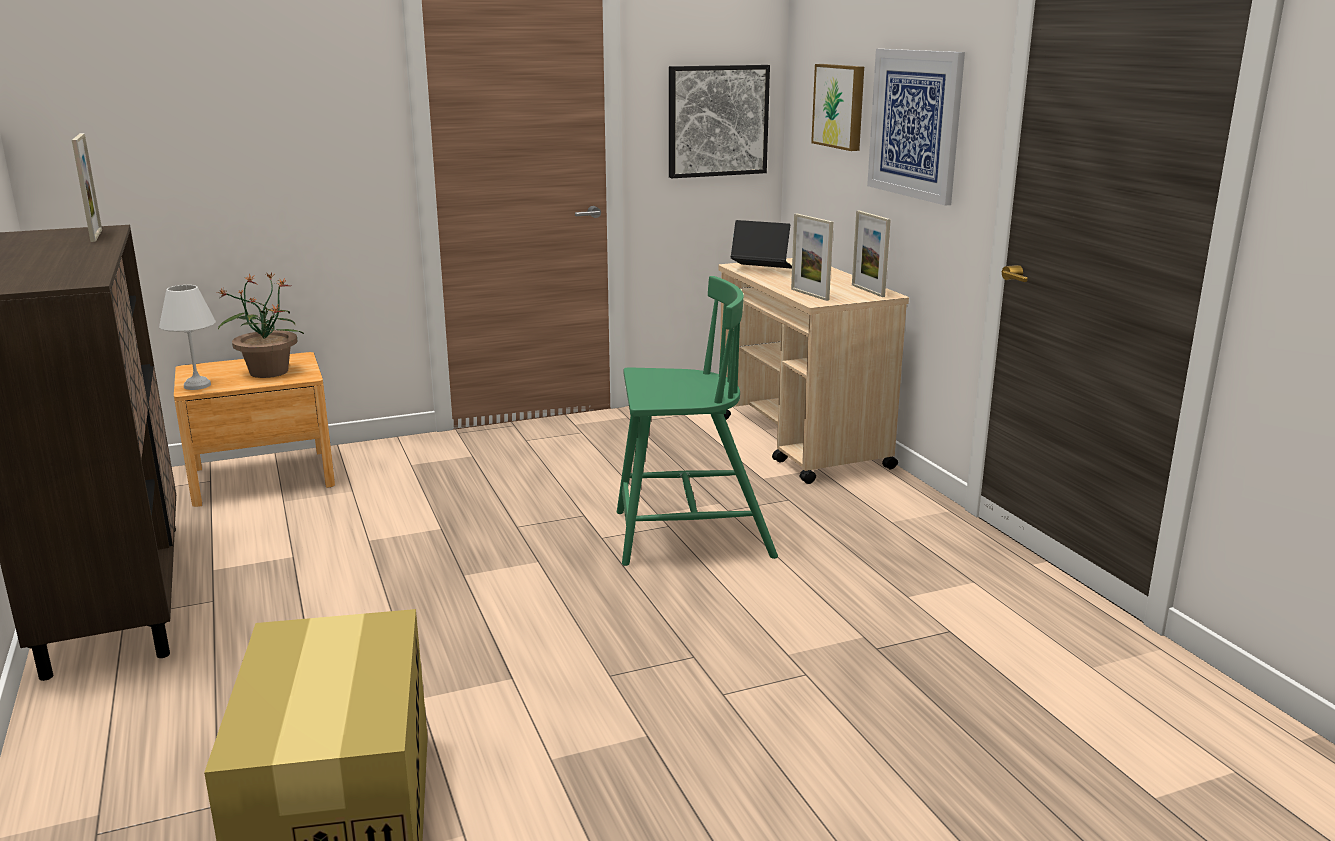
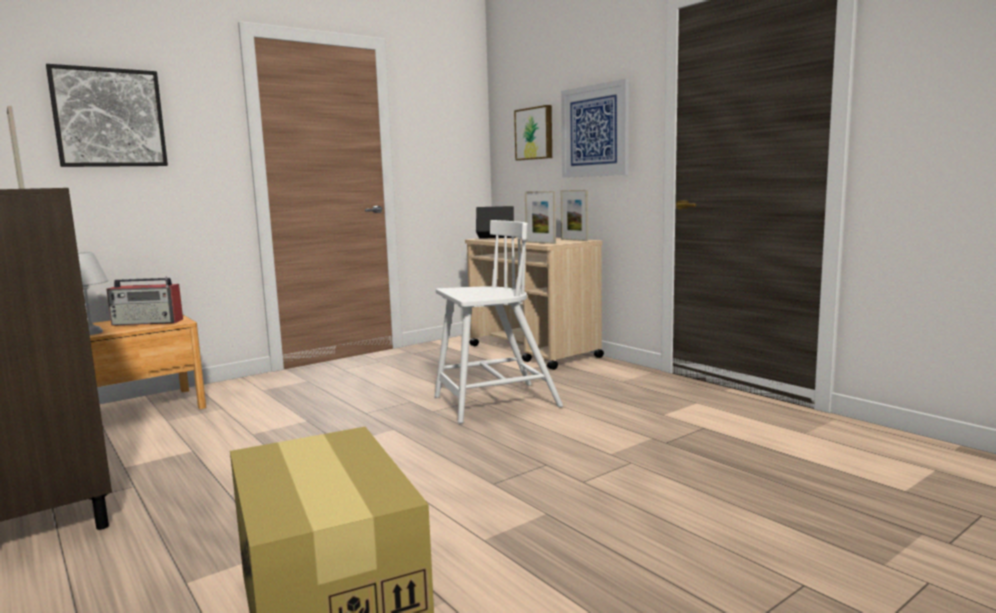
camera: 15 degrees left, 10 degrees down
(268, 372) = (148, 322): potted plant -> radio
(689, 535) = (494, 403): green chair -> white chair
(717, 121) = (450, 151): picture -> picture (109, 118)

